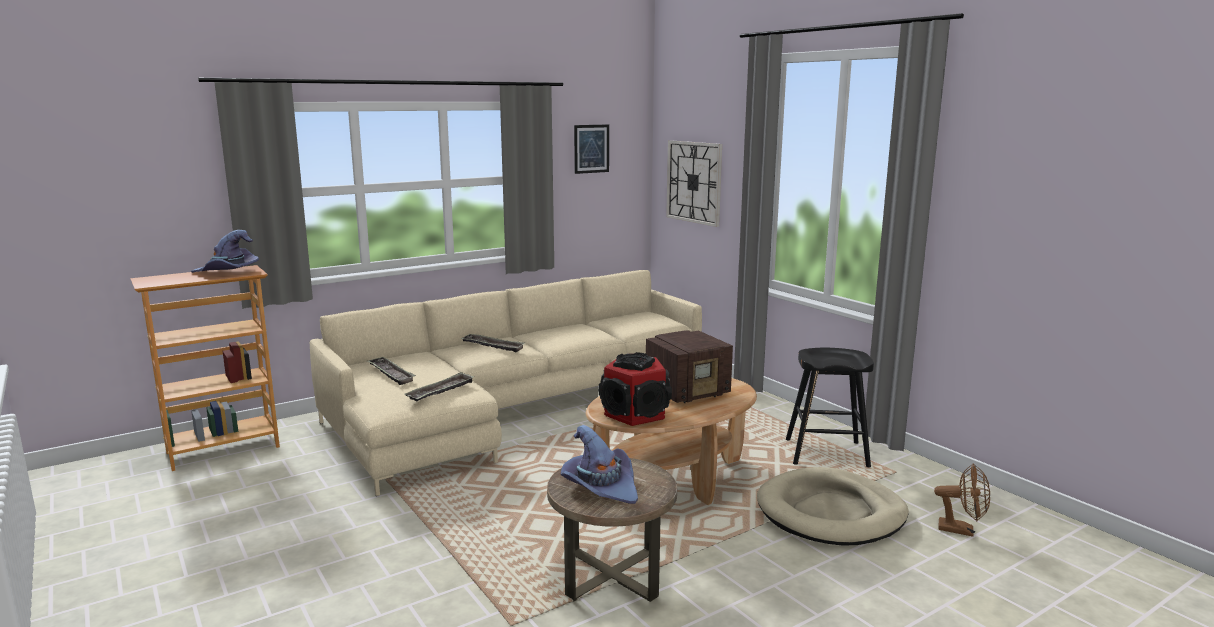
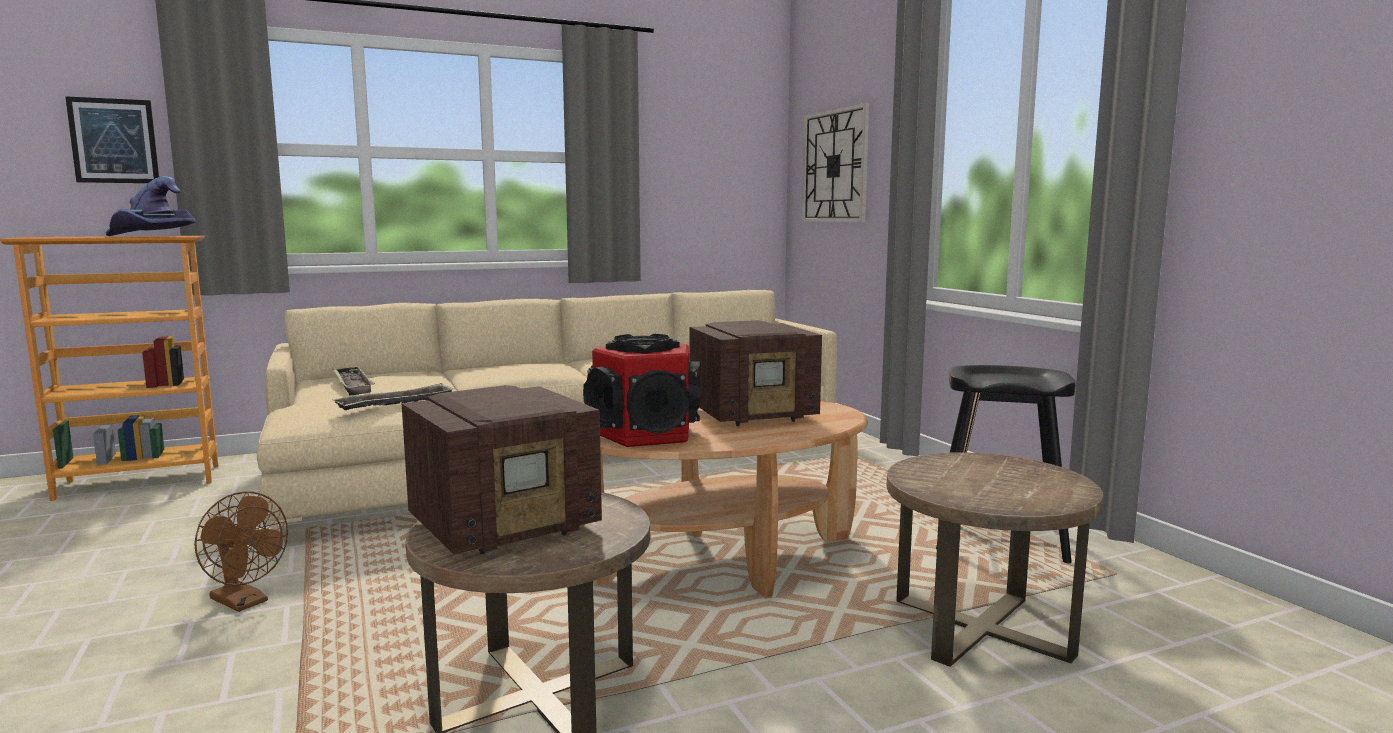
camera: 10 degrees right, 5 degrees down
(492, 346) = (521, 366): tray -> none
(591, 148) = (698, 126): picture -> picture (114, 141)
(600, 486) = (507, 526): purple hat -> radio
(831, 513) = (981, 628): beige dog bed -> brown side table
(962, 530) = (1237, 679): brown fan -> brown fan (245, 602)

